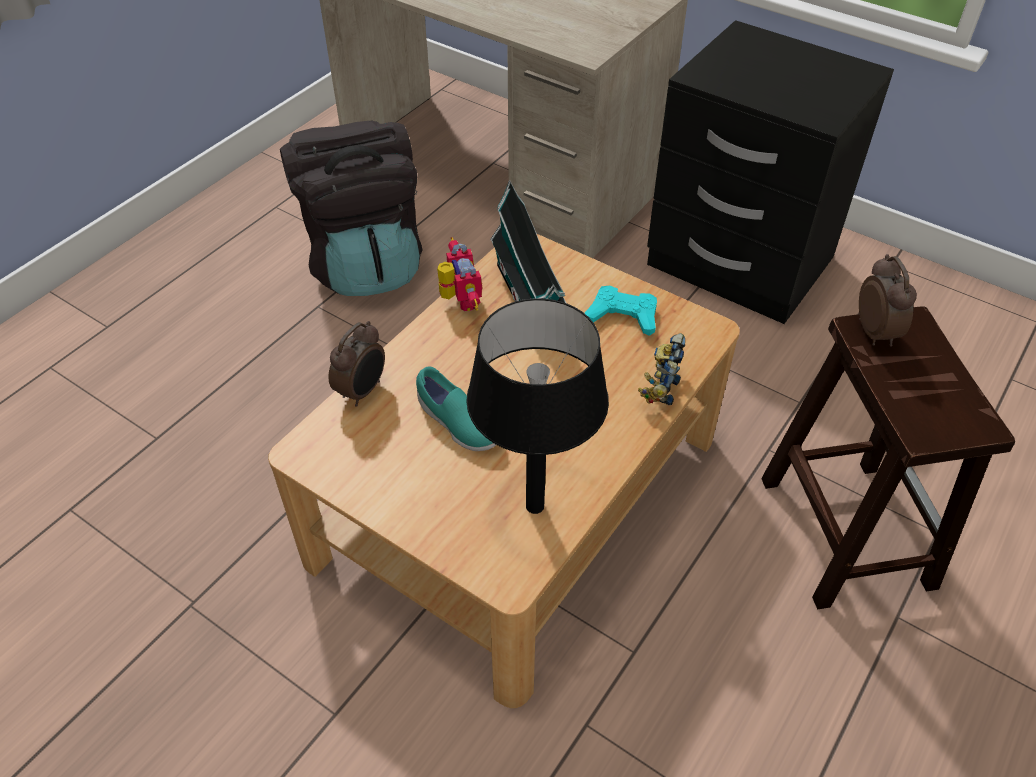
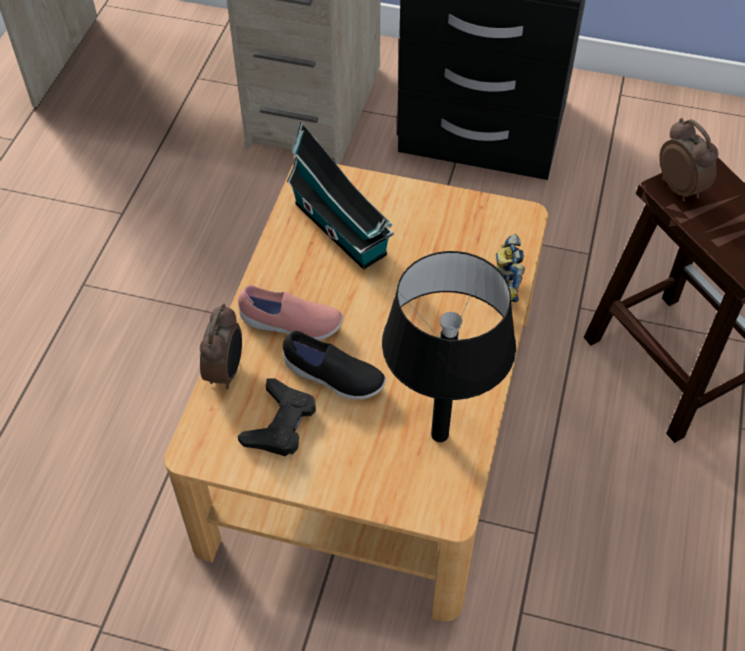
camera: 20 degrees left, 5 degrees up
(365, 261) = (111, 222): black backpack -> none
(388, 450) = (280, 423): none -> black game controller
(441, 367) = (291, 325): none -> pink shoe
(457, 425) = (333, 378): turquoise shoe -> black shoe
(459, 301) = (276, 252): toy robot -> none
(623, 315) = (437, 225): turquoise game controller -> none

